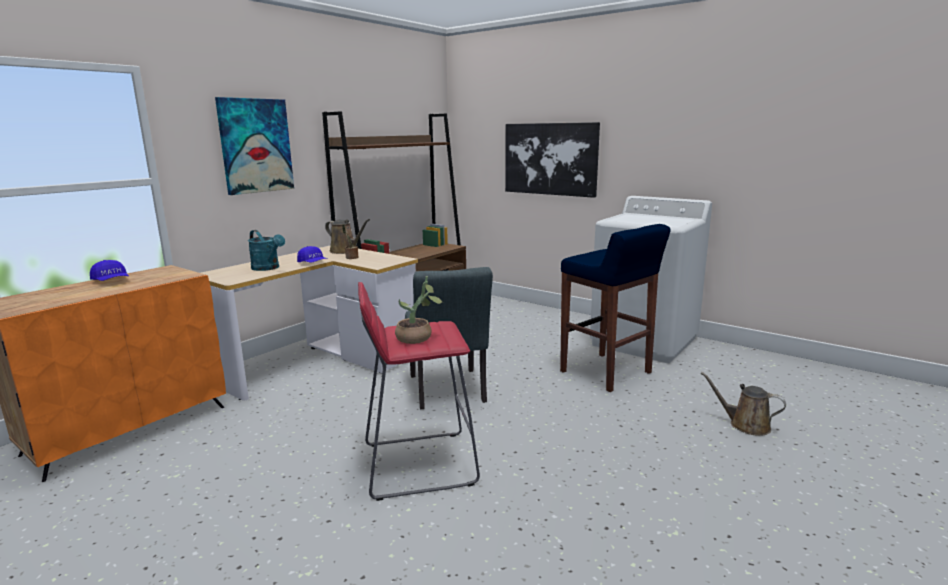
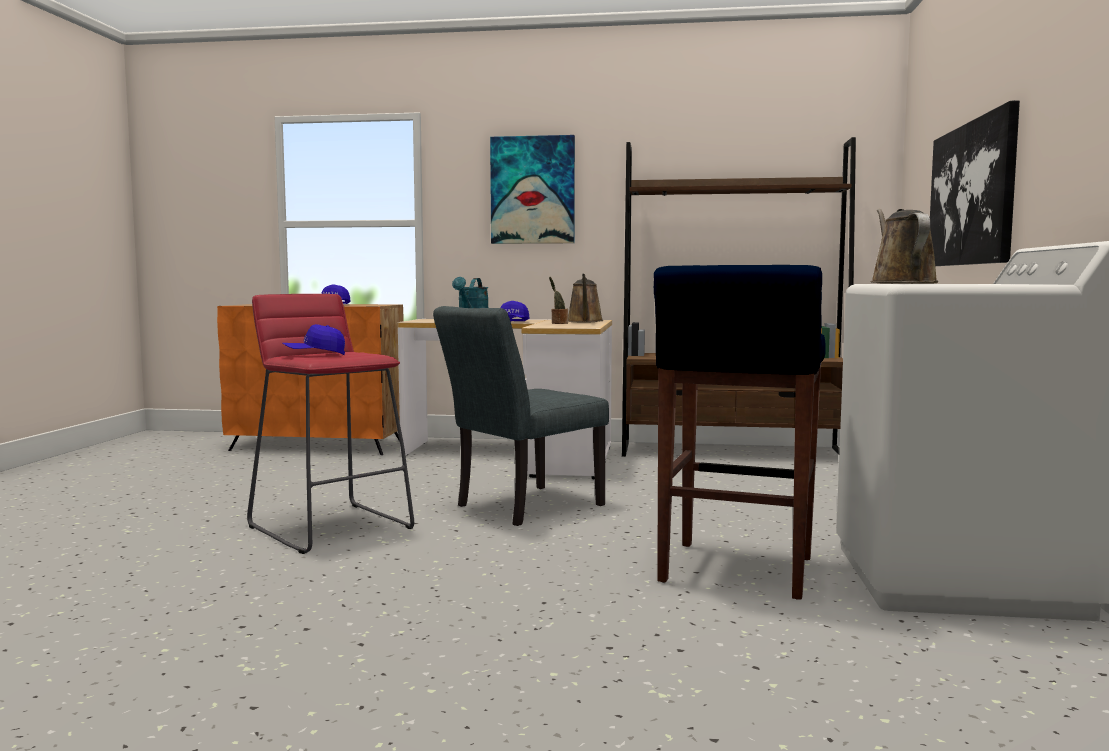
camera: 60 degrees right, 10 degrees down
(418, 338) = (315, 355): potted plant -> blue cap
(745, 425) = (685, 702): brown watering can -> brown watering can (900, 283)

